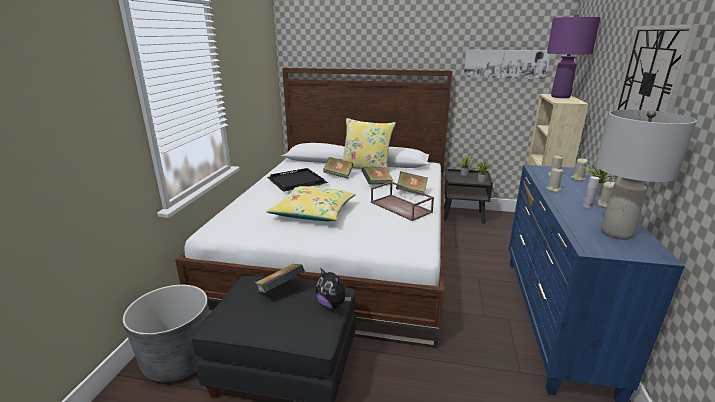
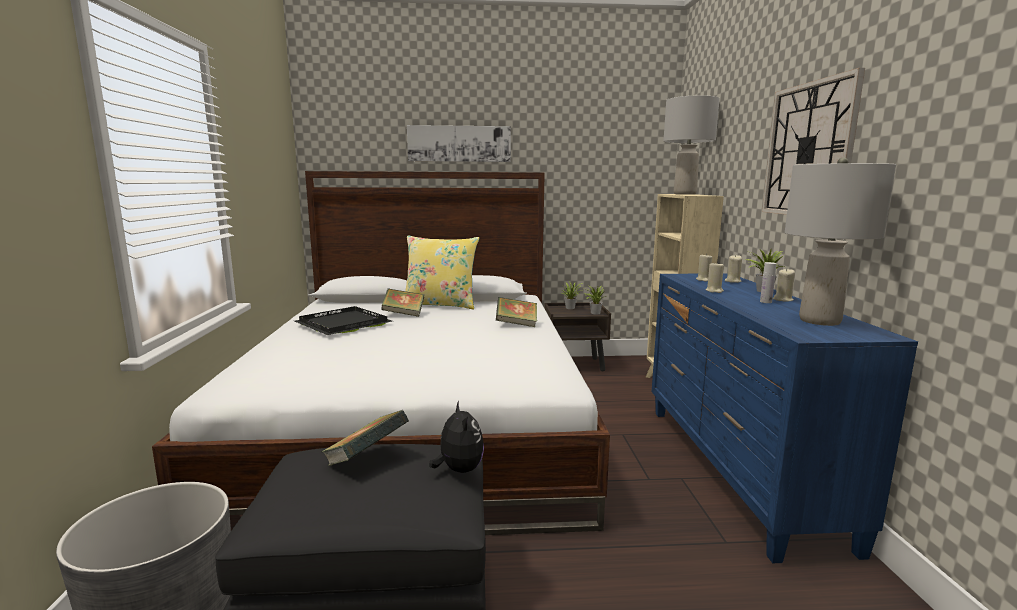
camera: 15 degrees left, 10 degrees down
(313, 212) = (385, 356): yellow pillow -> none
(332, 305) = (458, 470): plush toy -> plush toy turned 135 degrees counterclockwise
(377, 184) = (464, 319): book -> none
(401, 207) = (512, 340): brown tray -> none
(505, 64) = (607, 164): picture -> picture (459, 144)
(560, 97) = (685, 194): purple table lamp -> grey table lamp

